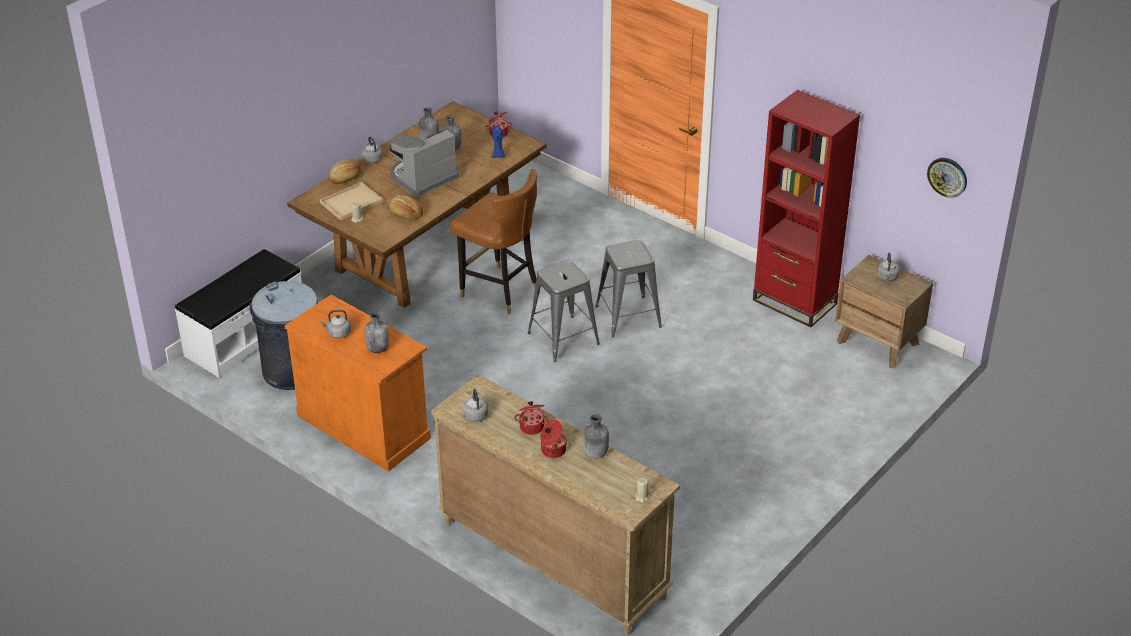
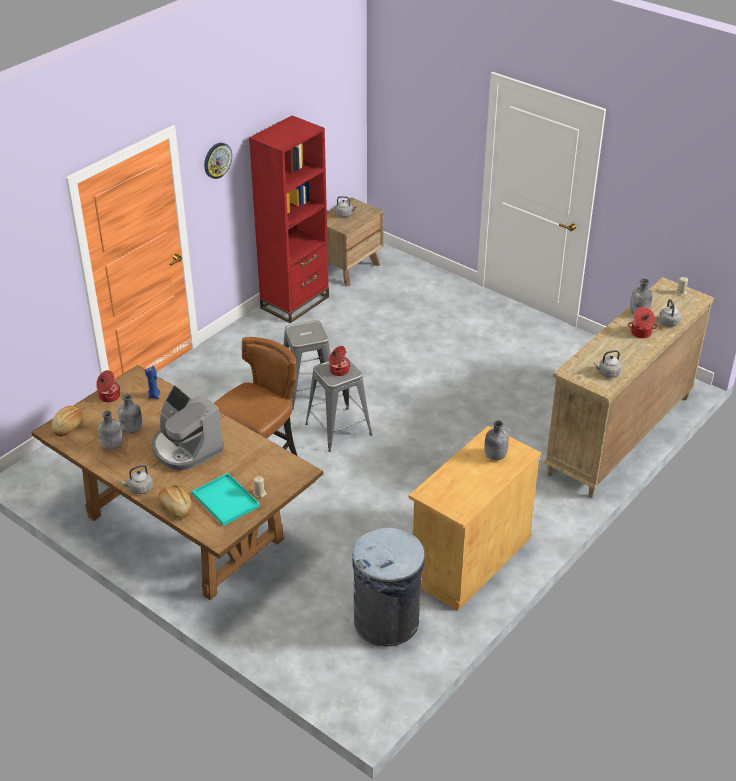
camera: 90 degrees left, 0 degrees up
(245, 337) = (326, 670): white bench -> none
(337, 333) = (473, 485): grey kettle -> grey kettle (669, 323)
(352, 201) = (224, 499): beige tray -> turquoise tray
(363, 426) = (470, 559): orange cabinet -> beige cabinet
(405, 214) = (254, 457): bread -> bread (68, 426)
(532, 426) = (615, 343): cooking pot -> cooking pot (338, 370)
(947, 177) = (343, 111): wall clock -> wall clock (217, 160)

